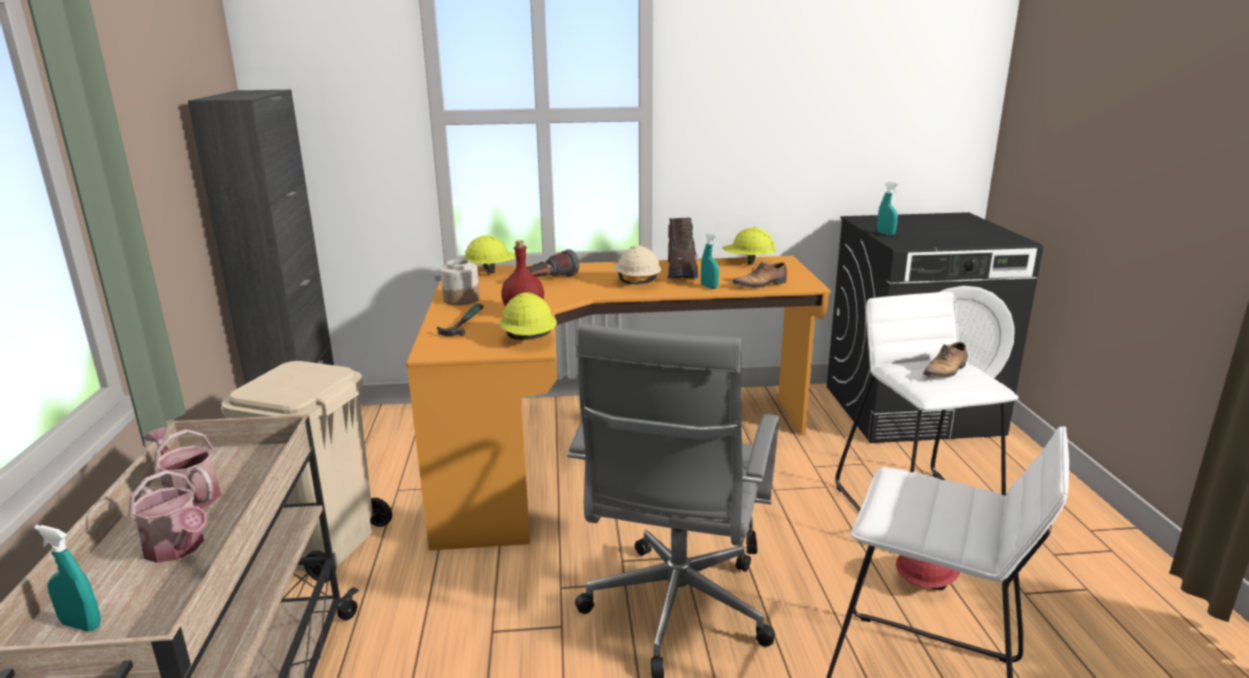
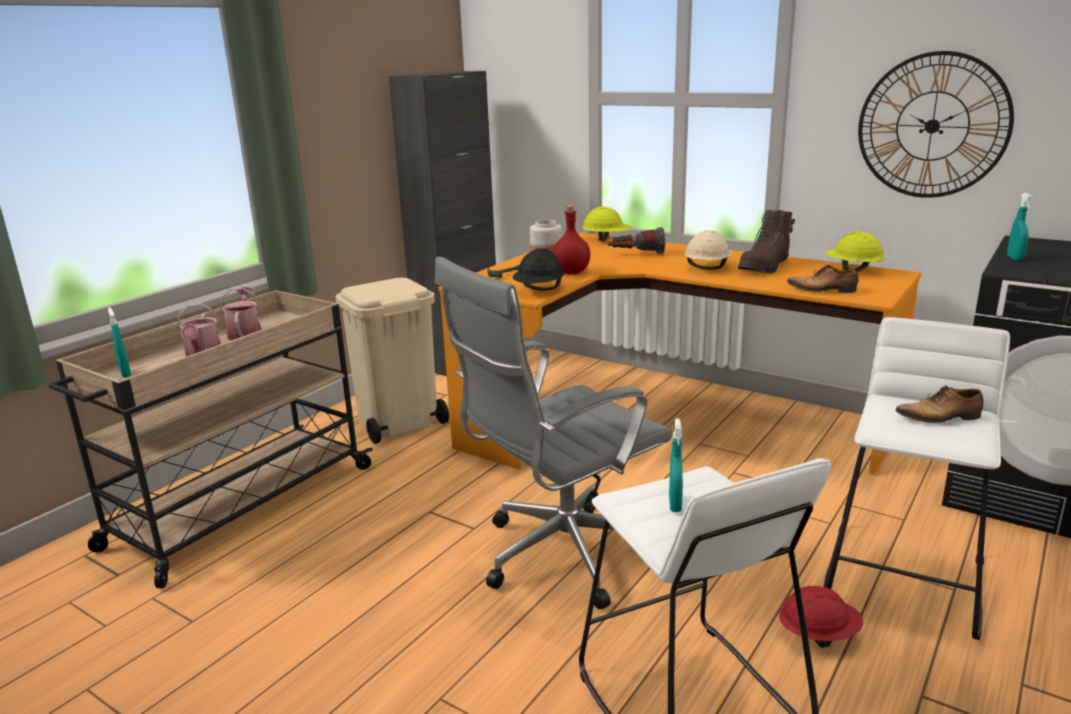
camera: 40 degrees right, 0 degrees up
(529, 339) = (539, 290): yellow hard hat -> black hard hat
(709, 287) = (766, 282): turquoise spray bottle -> turquoise spray bottle (675, 504)
(779, 131) = (932, 126): none -> wall clock

